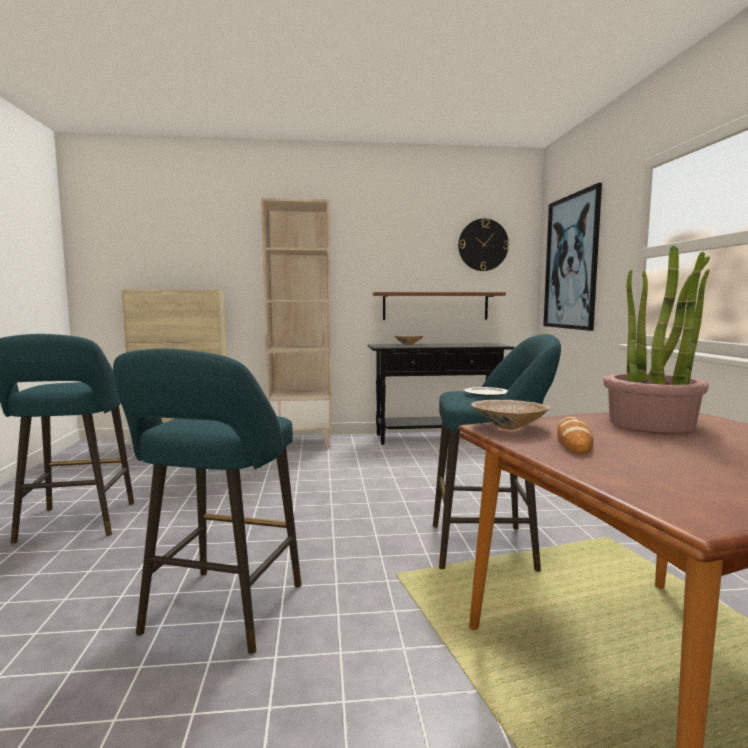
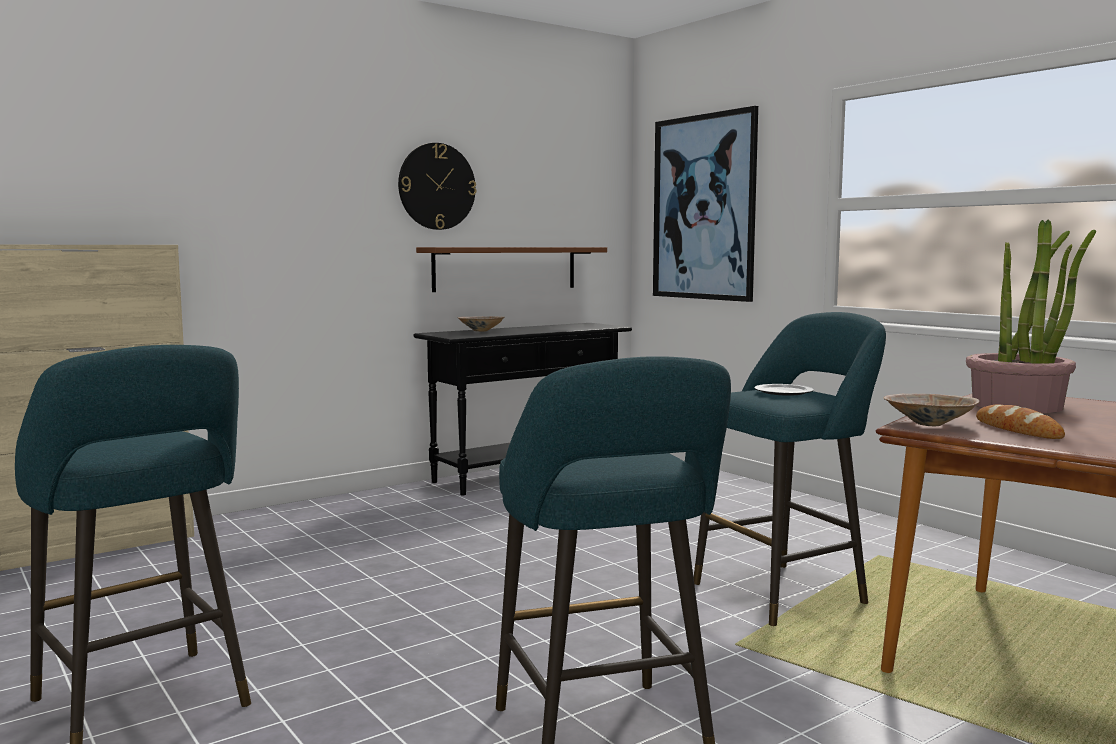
camera: 30 degrees left, 0 degrees up
(302, 442) = (327, 510): beige bookcase -> none
(483, 245) = (565, 175): wall clock -> wall clock (436, 186)

